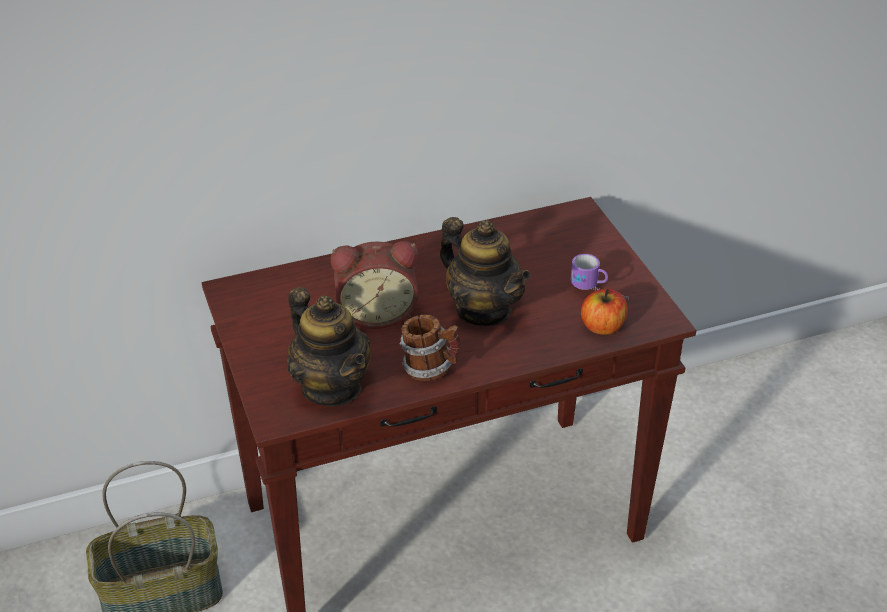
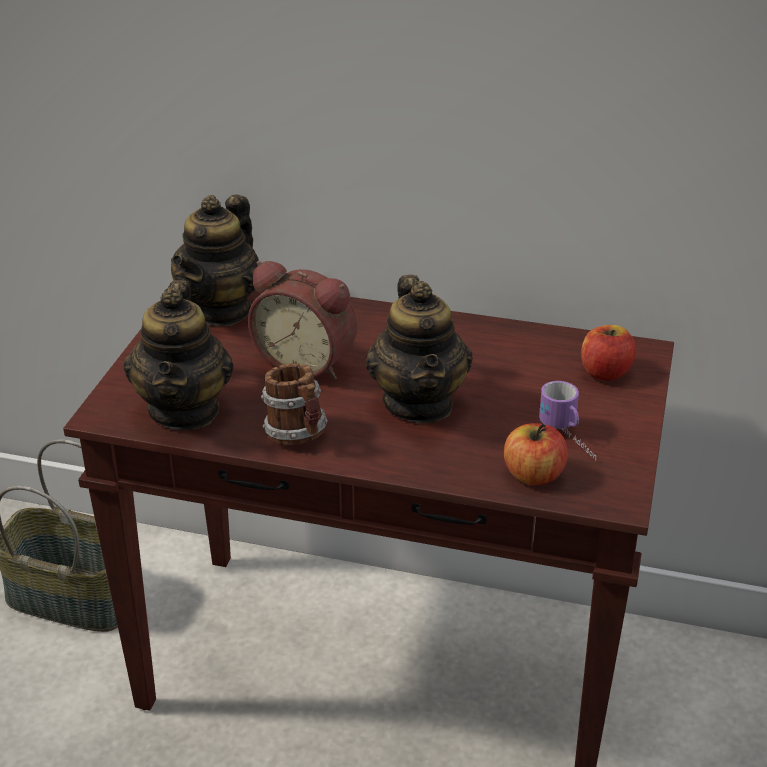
camera: 35 degrees right, 5 degrees down
(266, 299) = (221, 309): none -> teapot
(573, 236) = (605, 372): none -> apple

